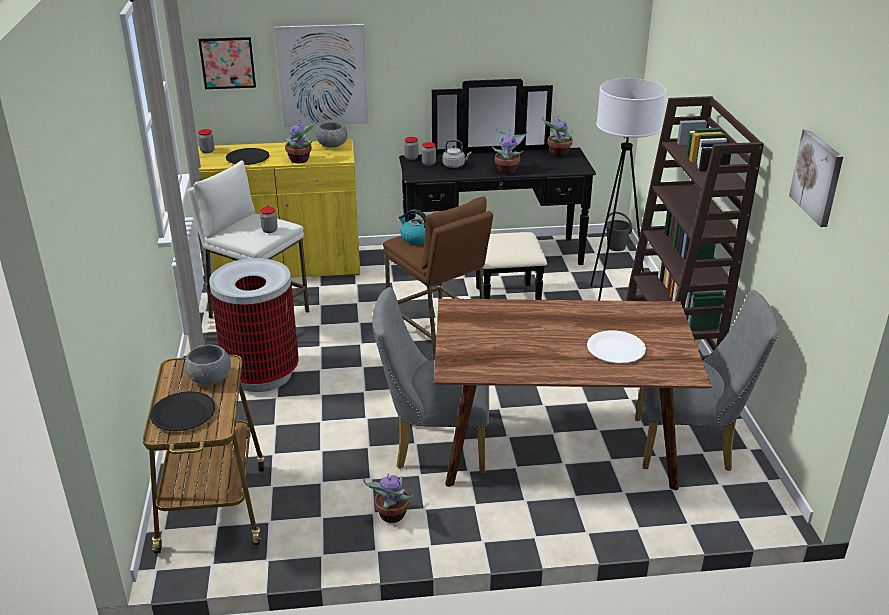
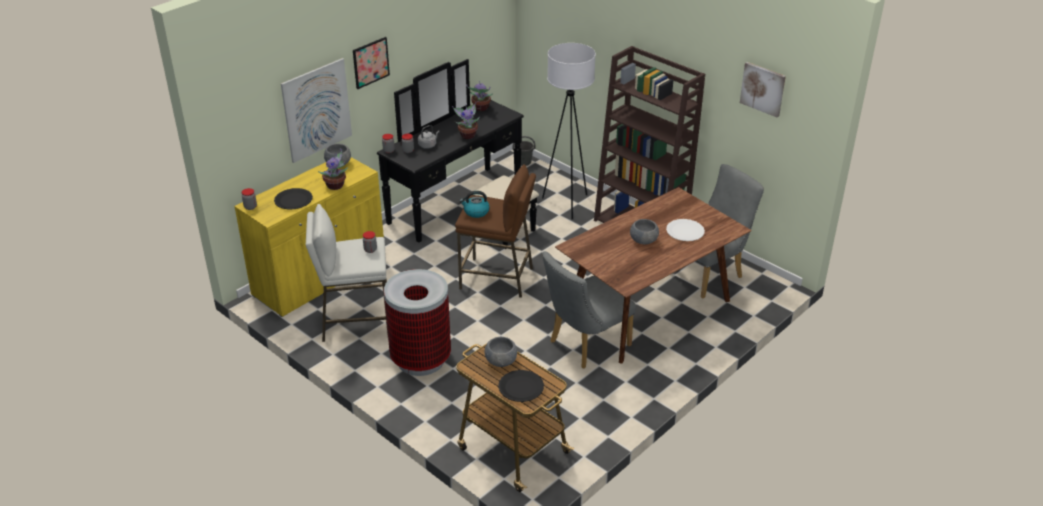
camera: 40 degrees left, 5 degrees up
(227, 63) = (248, 126): picture -> picture (370, 62)
(391, 516) = (615, 395): potted plant -> none
(547, 336) = (643, 240): none -> grey bowl

